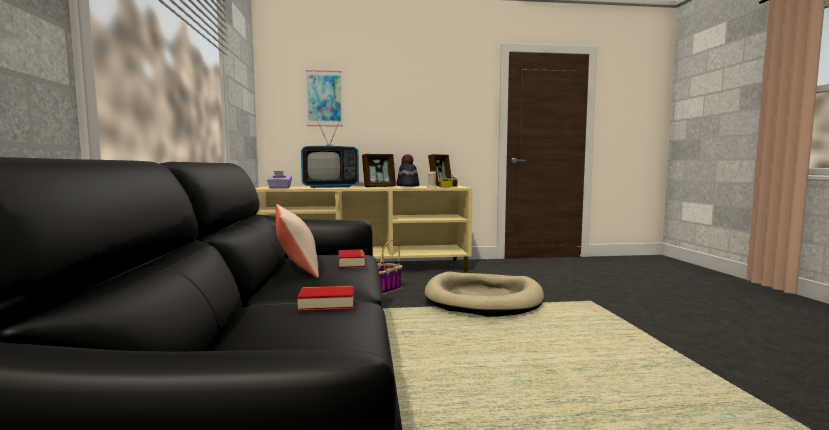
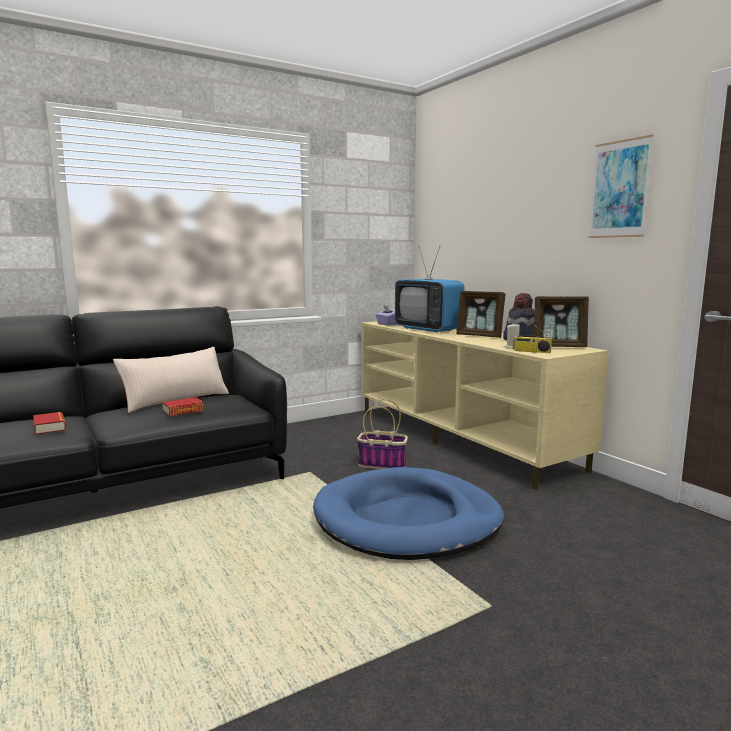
camera: 65 degrees right, 5 degrees up
(324, 98) = (463, 215): picture -> picture (619, 189)
(483, 299) = (407, 520): beige dog bed -> blue dog bed

